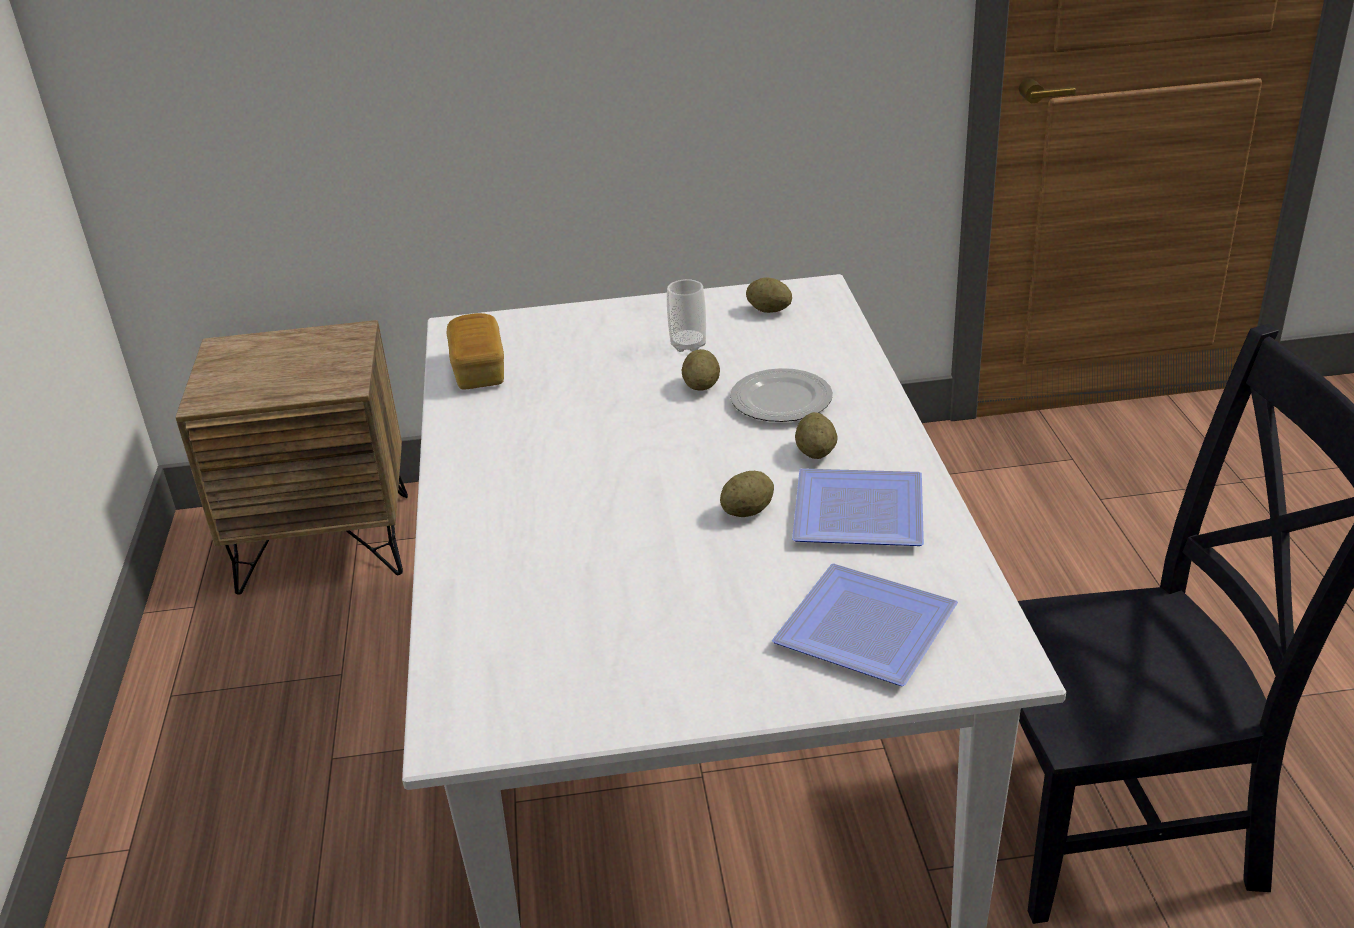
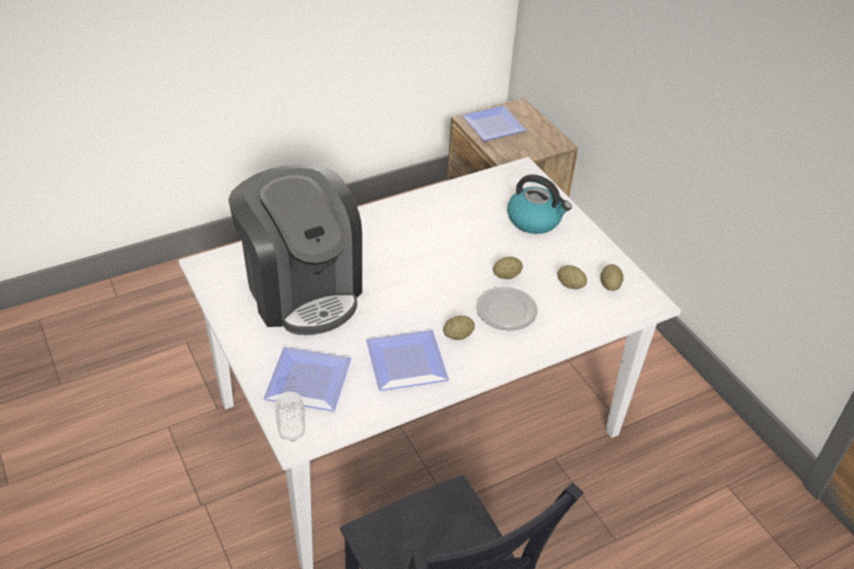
camera: 65 degrees right, 10 degrees up
(244, 378) = (494, 124): none -> plate
(479, 370) = (482, 190): bread -> none
(589, 340) = (535, 220): none -> kettle
(612, 603) = (302, 289): none -> coffee machine
(688, 345) = (549, 260): cup -> cup (291, 432)
(747, 511) = (392, 319): potato -> potato (570, 285)

